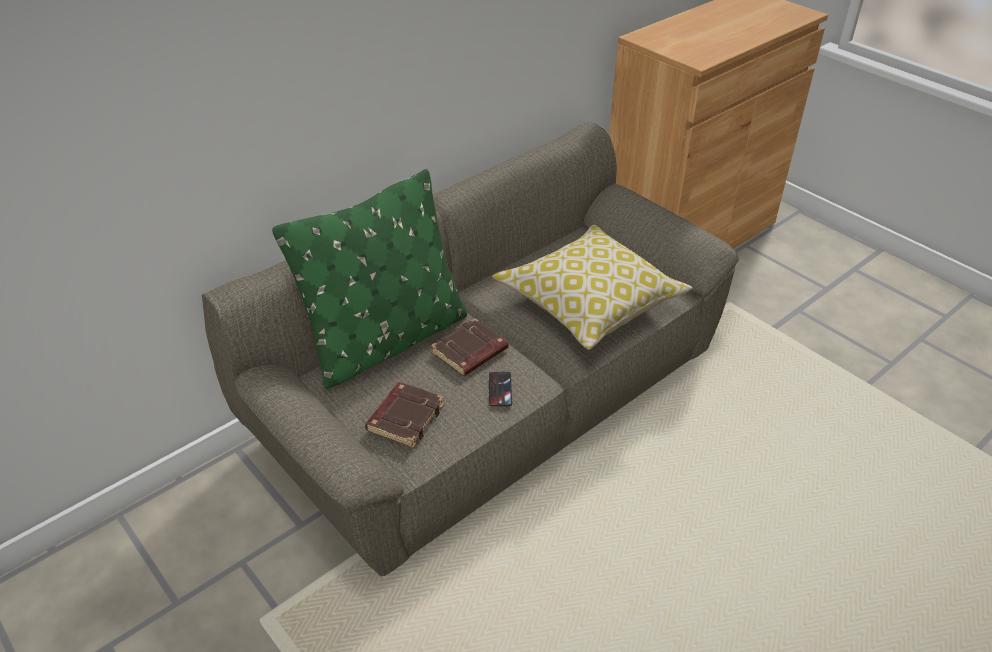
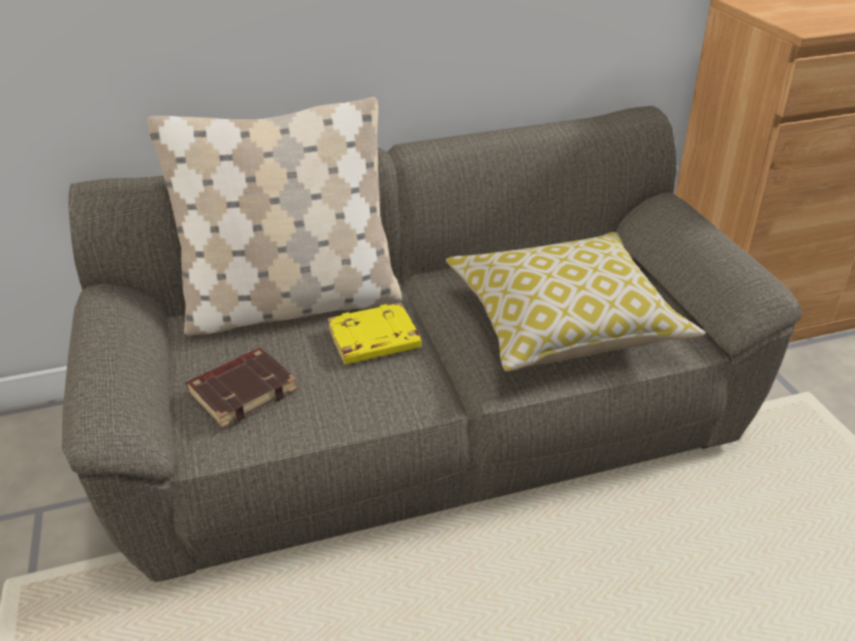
camera: 25 degrees right, 5 degrees down
(386, 340) = (292, 304): green pillow -> beige pillow
(470, 352) = (373, 341): brown book -> yellow book
(500, 389) = (377, 392): phone -> none

